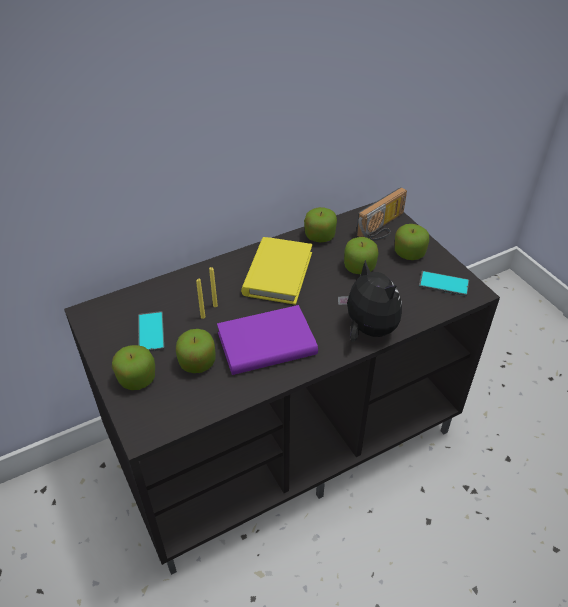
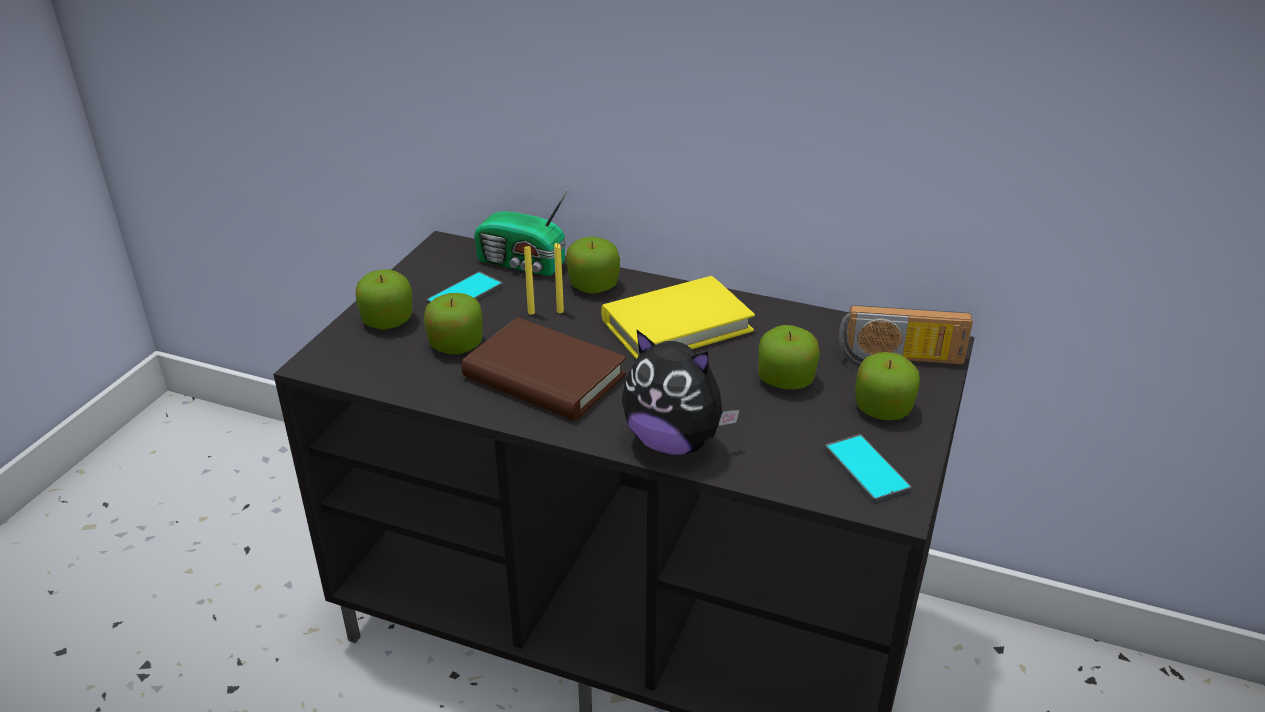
camera: 50 degrees right, 10 degrees down
(150, 293) = (523, 264): none -> radio
(267, 344) = (544, 376): purple book -> brown book
(319, 236) = (796, 322): apple -> apple (593, 285)
(368, 329) = (674, 442): plush toy -> plush toy turned 105 degrees clockwise

